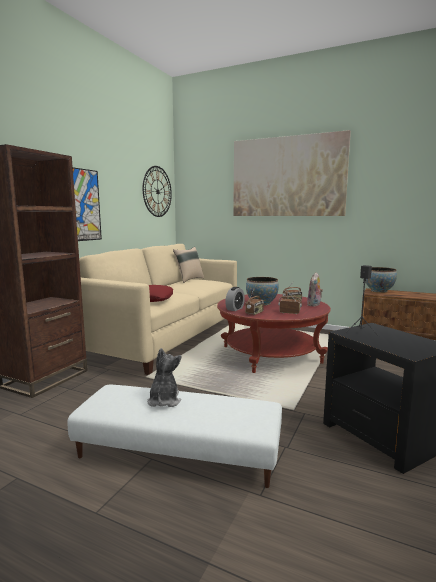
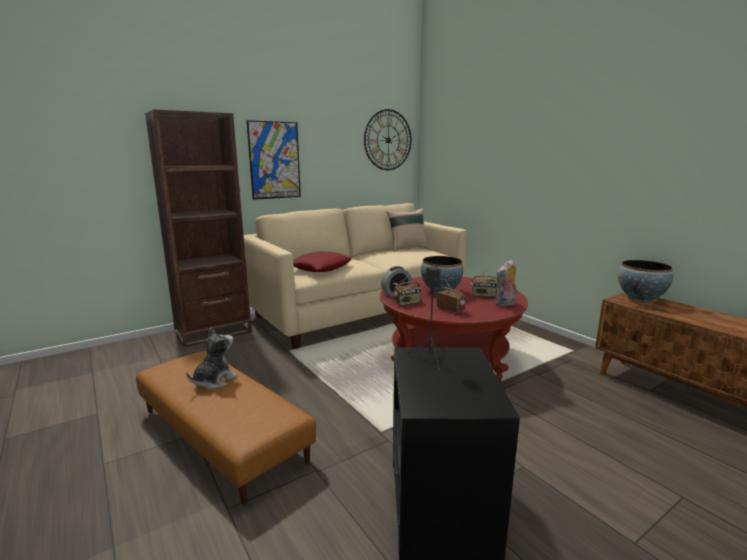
camera: 30 degrees right, 5 degrees up
(178, 451) = (220, 435): white ottoman -> brown ottoman
(287, 177) = (539, 118): picture -> none

